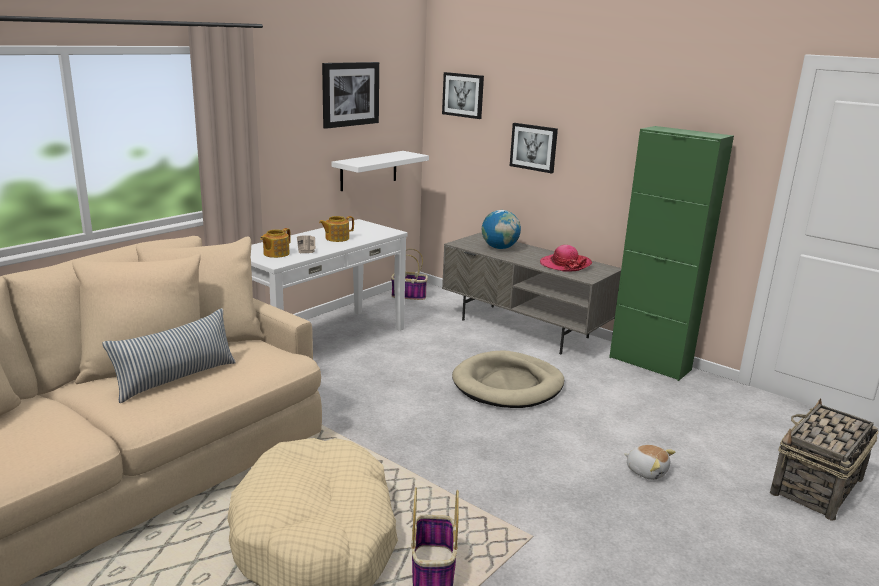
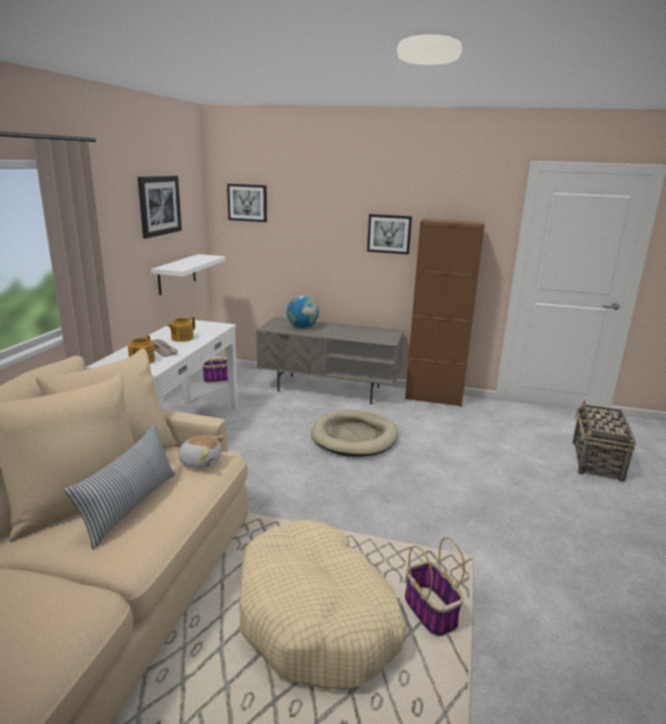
camera: 25 degrees left, 0 degrees up
(534, 147) = (318, 242): picture -> picture (389, 234)
(565, 264) = (362, 333): hat -> none
(646, 471) = (498, 479): plush toy -> plush toy (200, 461)
(650, 363) = (433, 398): green cabinet -> brown cabinet

